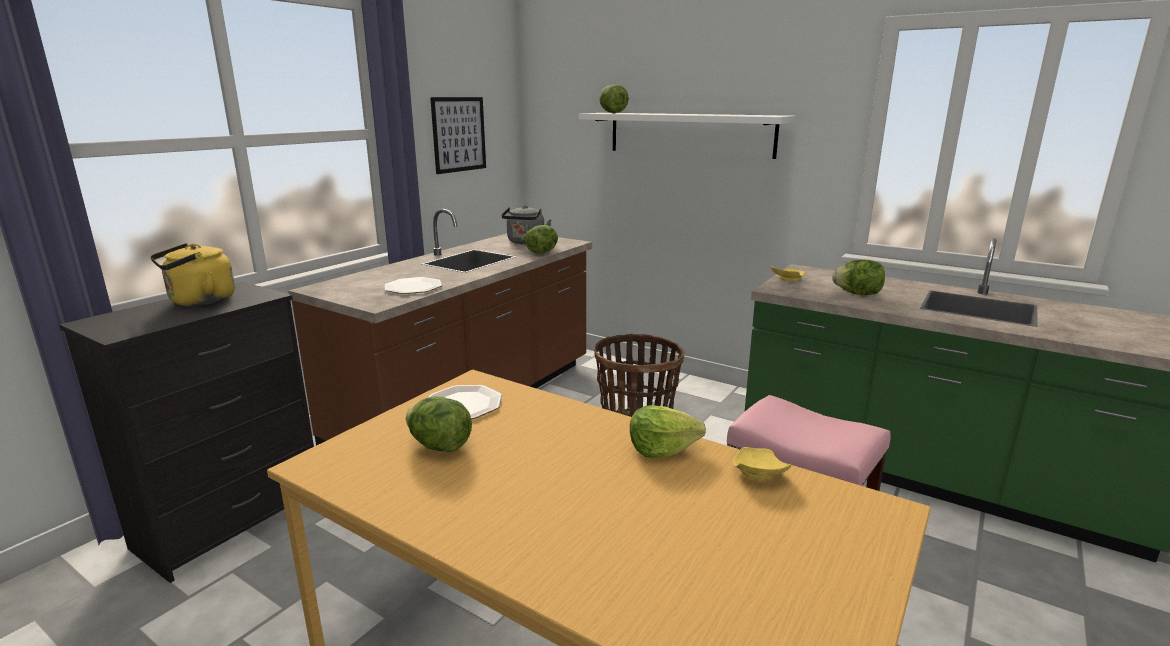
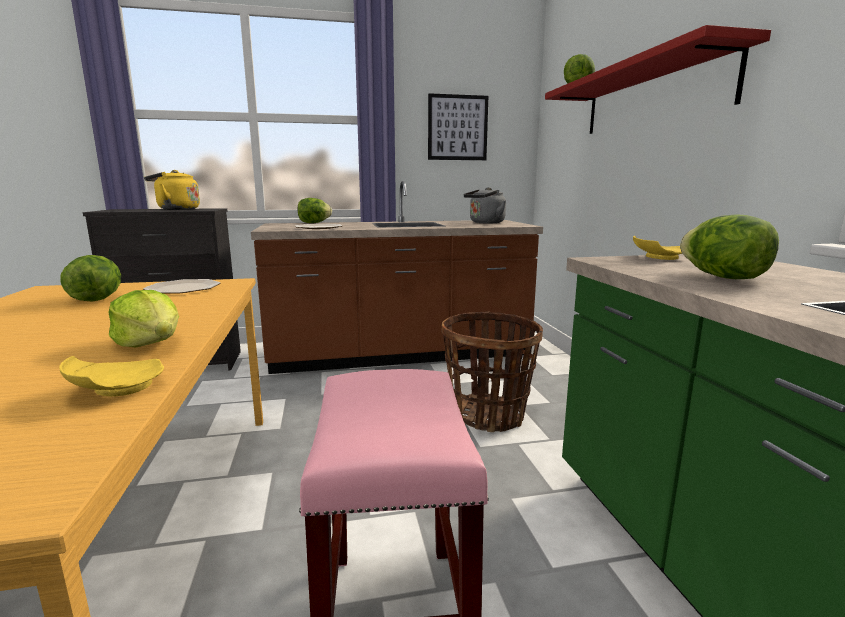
camera: 45 degrees right, 5 degrees down
(542, 252) = (474, 226): lettuce -> lettuce (314, 223)
(689, 134) = (652, 96): white shelf -> red shelf

